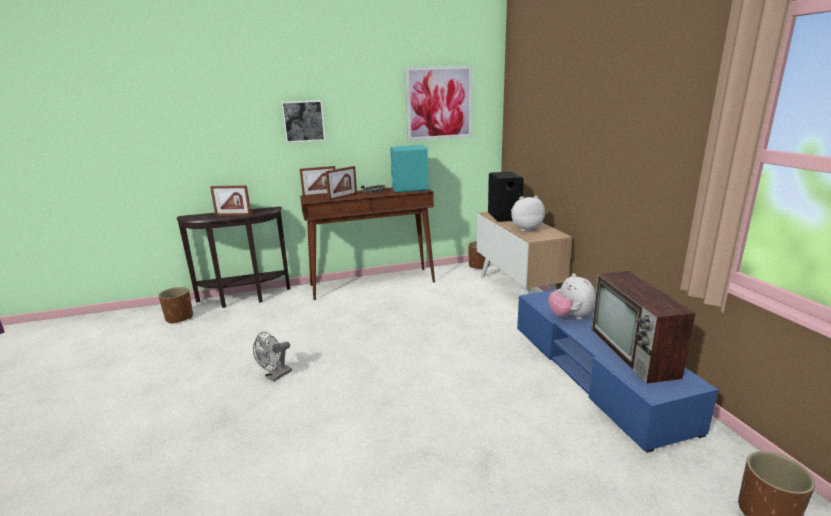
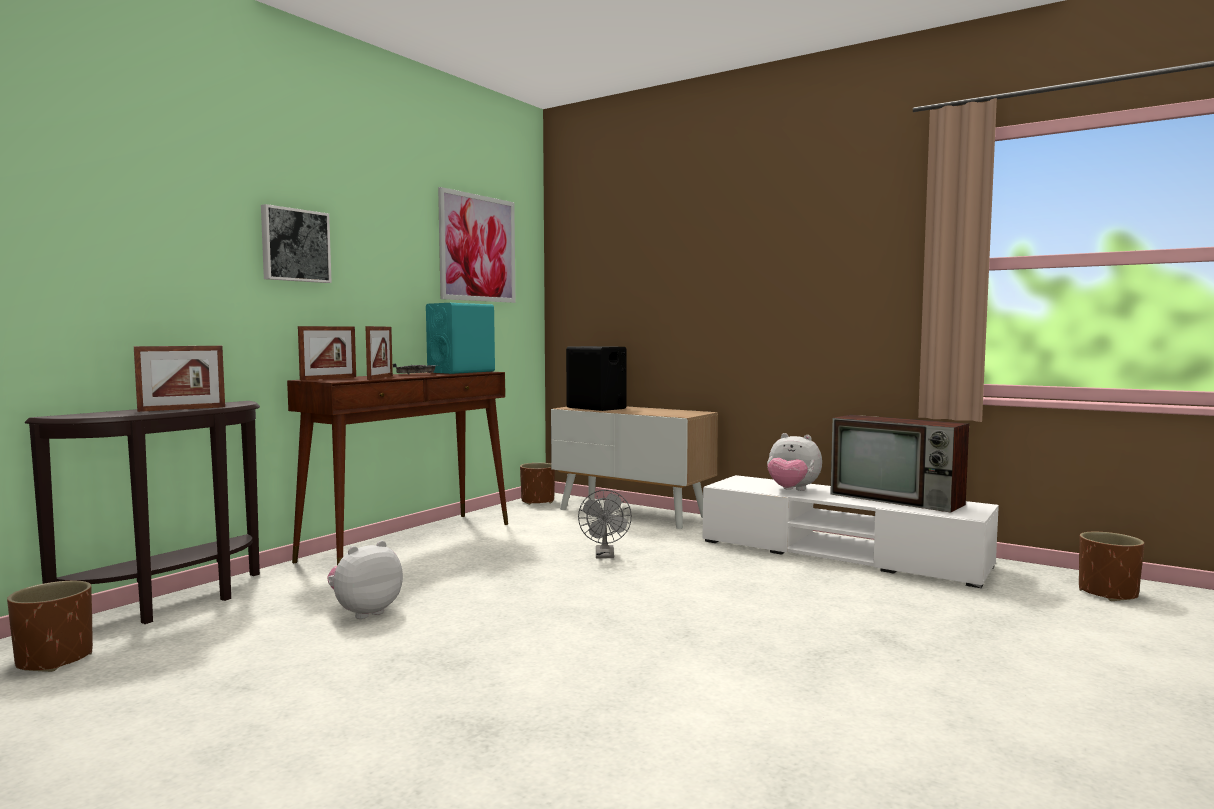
camera: 40 degrees left, 15 degrees down
(275, 376) = (463, 662): grey fan -> grey fan (605, 556)
(525, 229) = (652, 412): plush toy -> plush toy (364, 612)
(594, 374) = (840, 553): blue tv stand -> white tv stand

